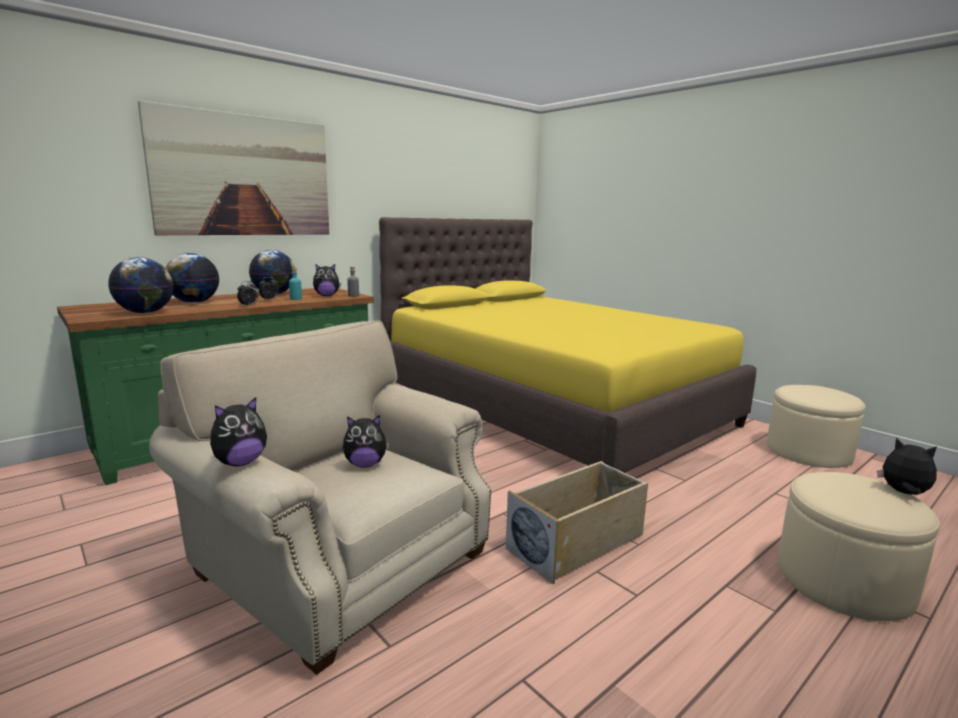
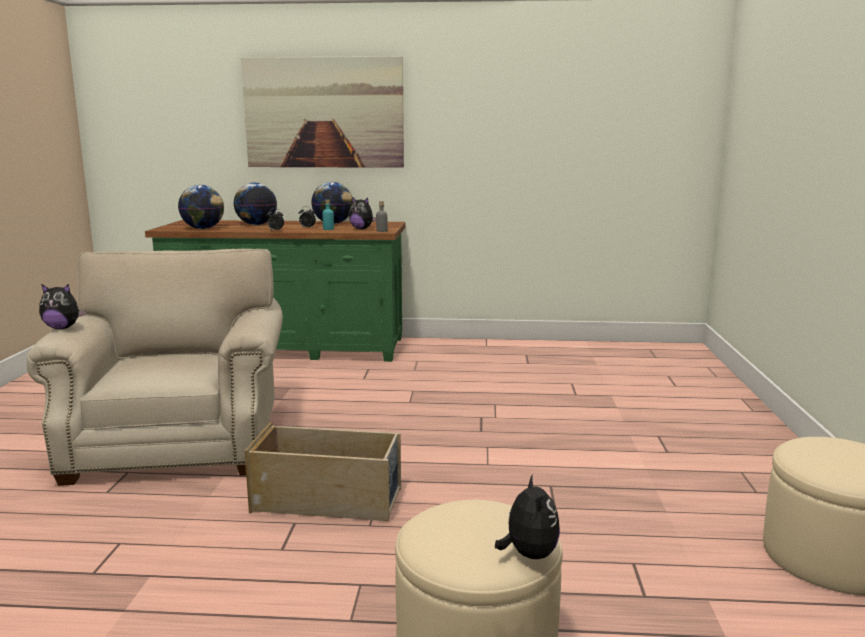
camera: 45 degrees right, 0 degrees up
(365, 464) = (178, 362): plush toy -> none
(550, 406) = (589, 397): yellow bed -> none

